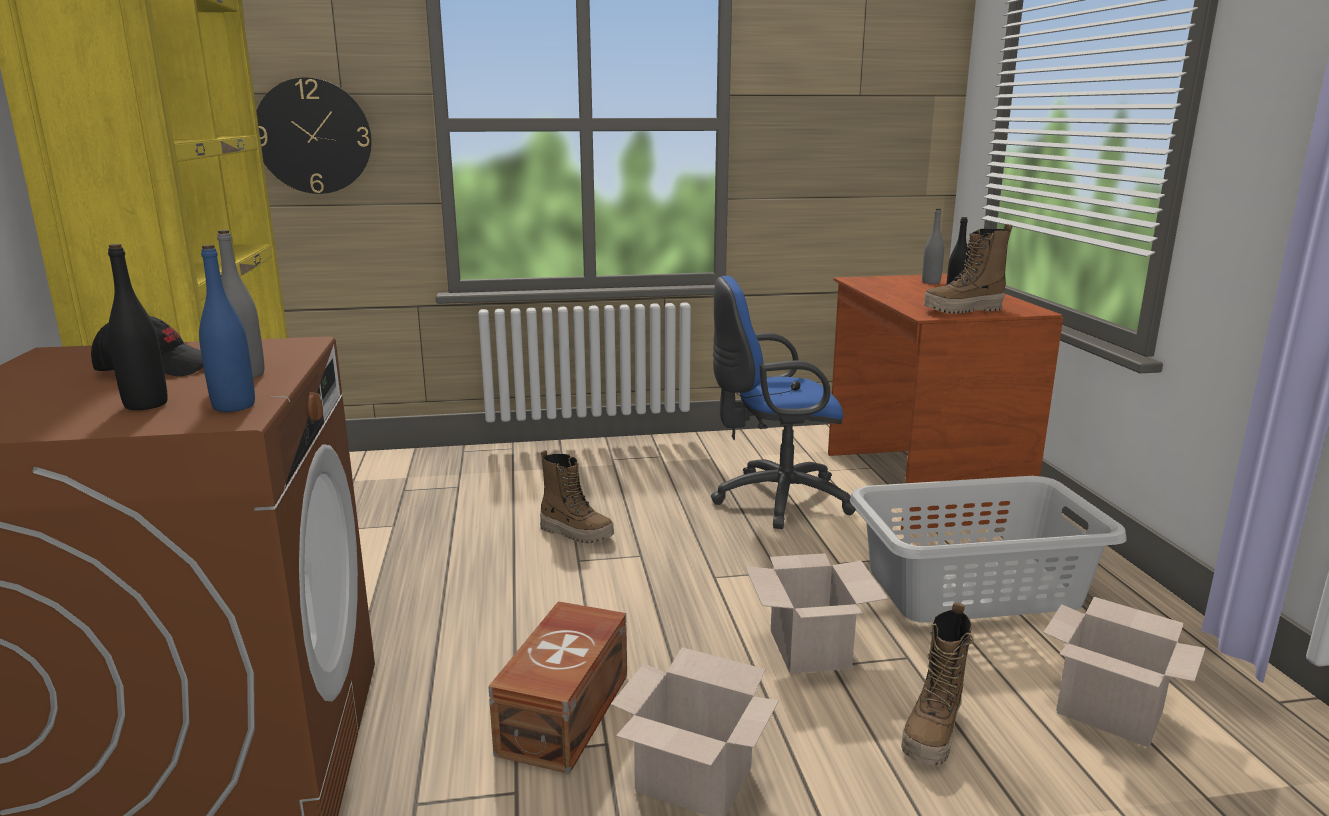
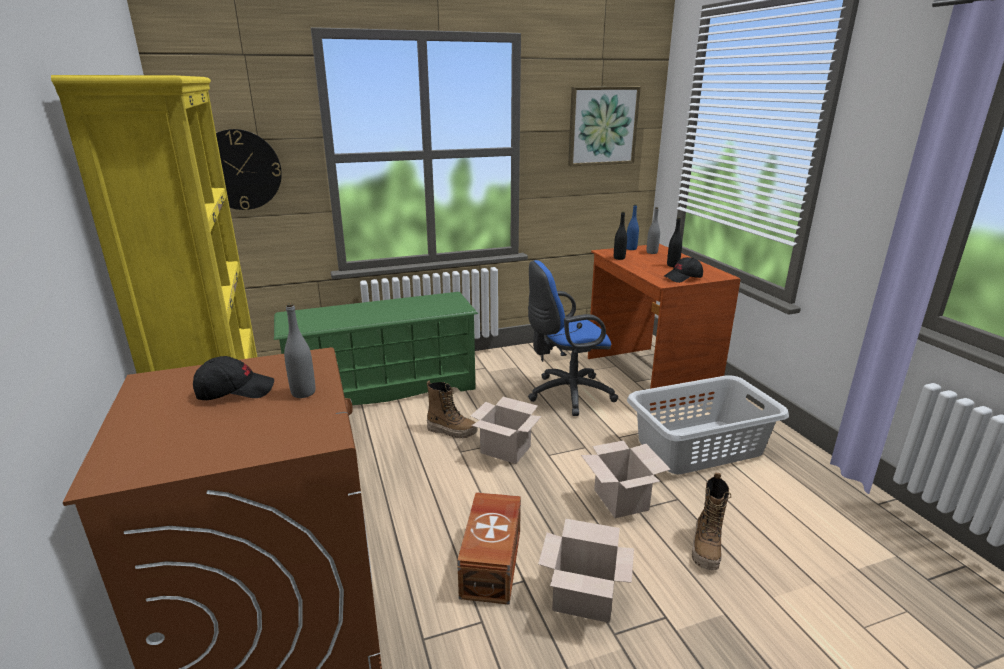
camera: 10 degrees left, 5 degrees up
(146, 404) = (257, 429): black bottle -> black bottle (619, 258)
(234, 406) = (319, 426): blue bottle -> blue bottle (631, 249)
(498, 473) = (383, 389): none -> green shoe rack
(865, 90) = (602, 126): none -> picture
(963, 311) = (683, 278): boot -> black cap
(1112, 711) = (796, 521): cardboard box -> cardboard box (507, 449)

